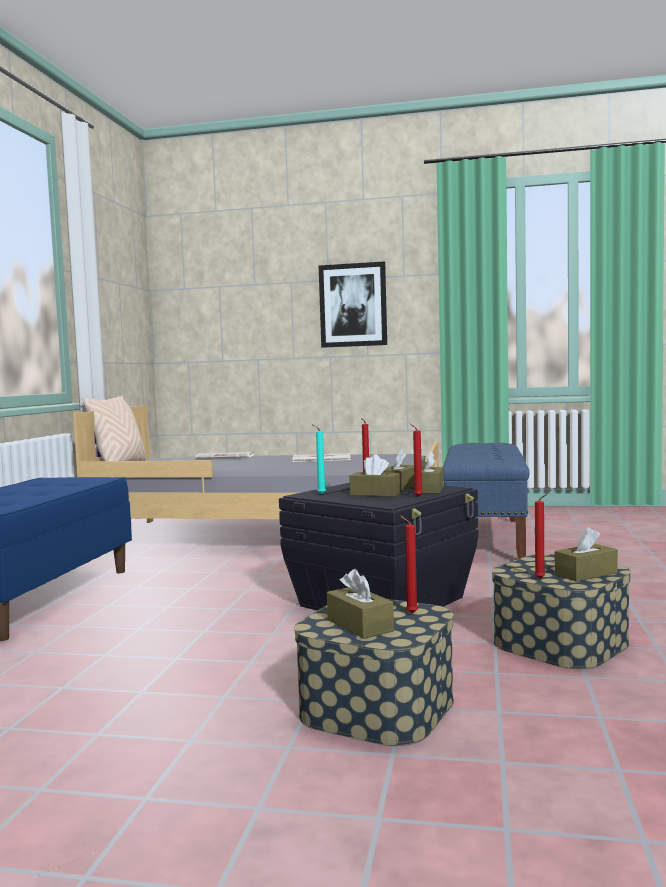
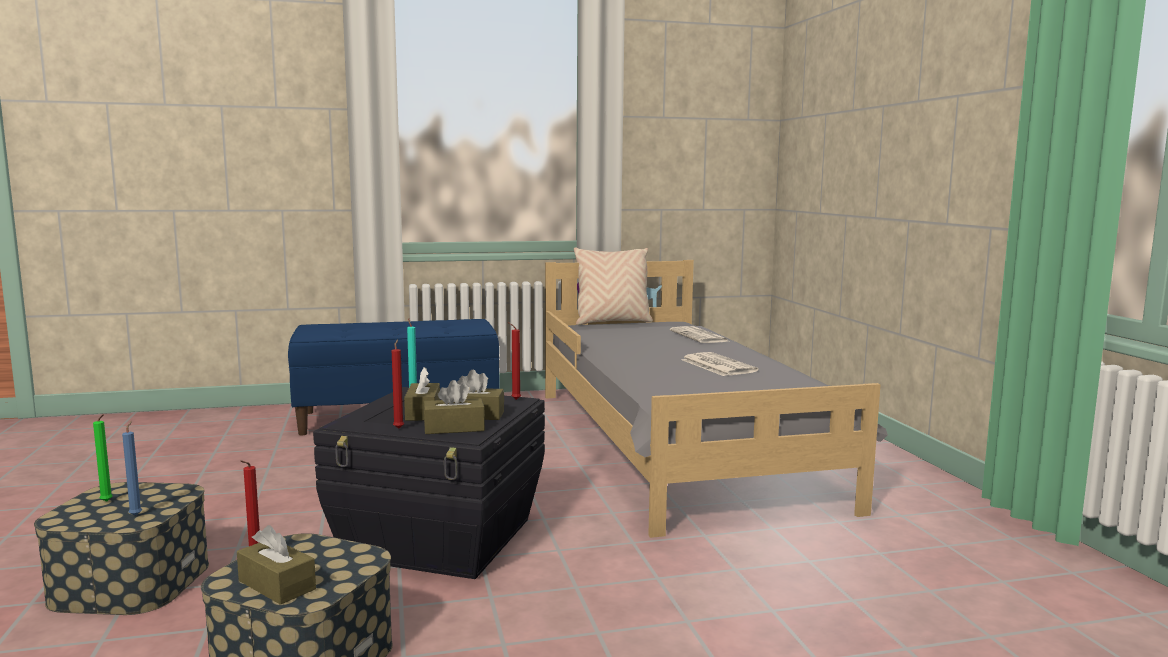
camera: 65 degrees right, 5 degrees up
(353, 305) = (936, 141): picture -> none
(359, 625) = (107, 502): brown tissue box -> green candle
(410, 613) = (136, 515): red candle -> blue candle
(484, 539) = (803, 559): blue bench -> none

